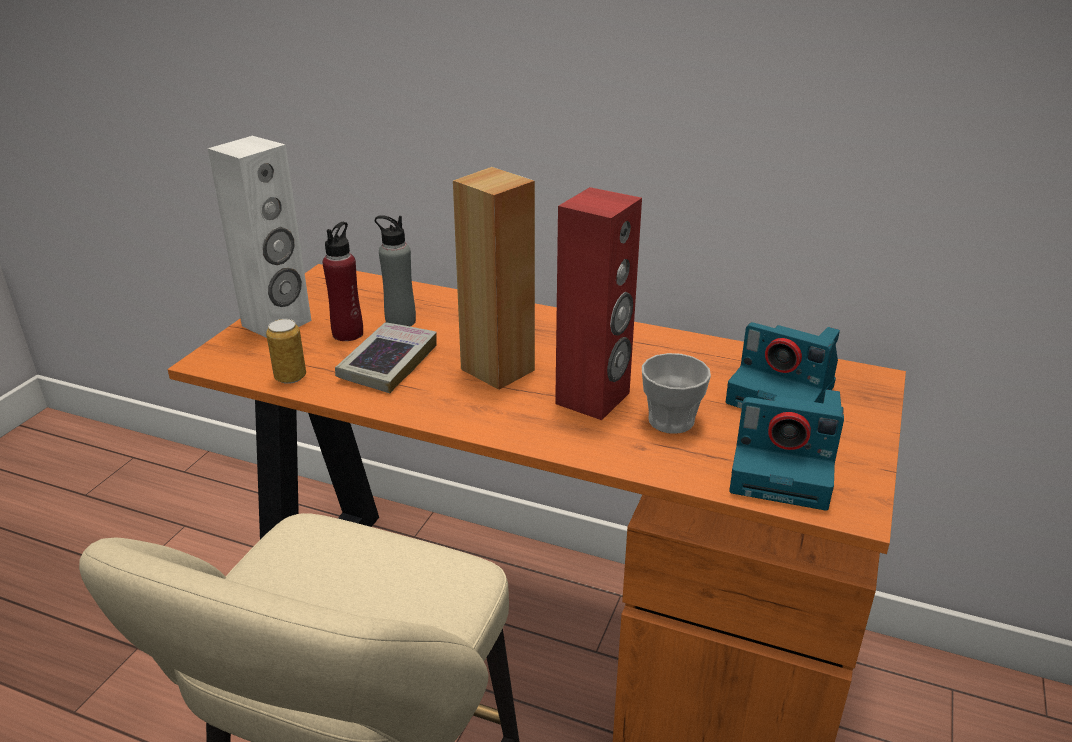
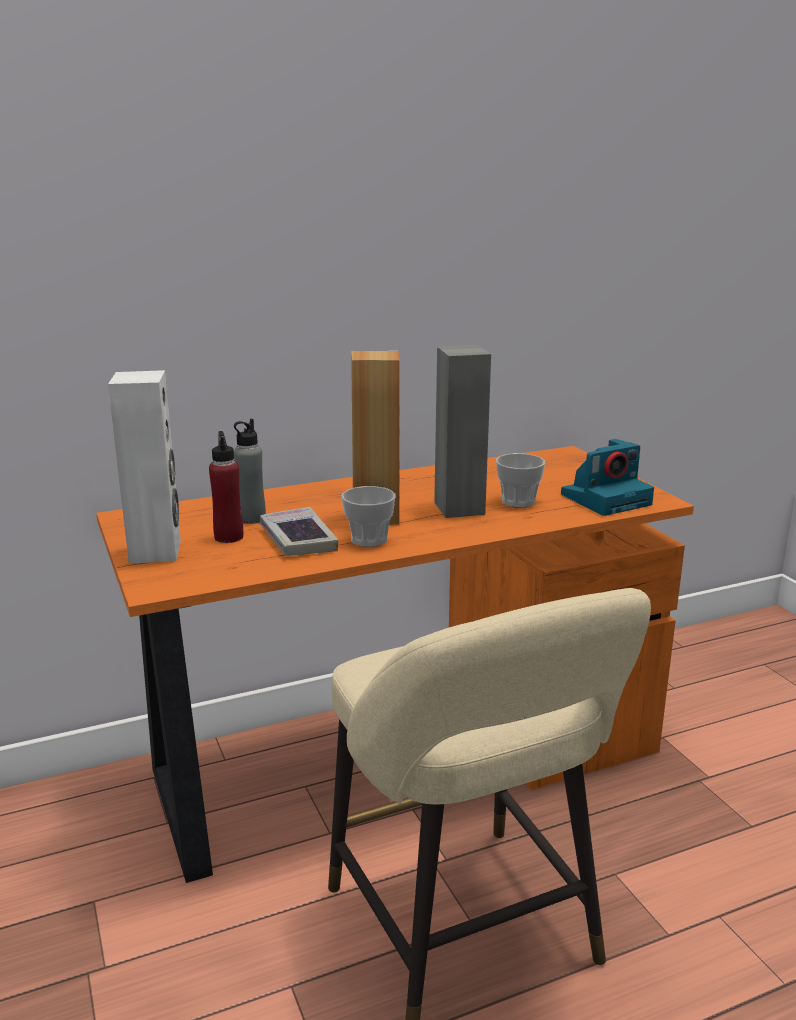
camera: 45 degrees left, 10 degrees down
(290, 377) = (246, 571): can -> none
(439, 394) = (369, 539): none -> cup
(593, 398) = (460, 508): red speaker -> grey speaker
(783, 395) = (544, 472): camera -> none

